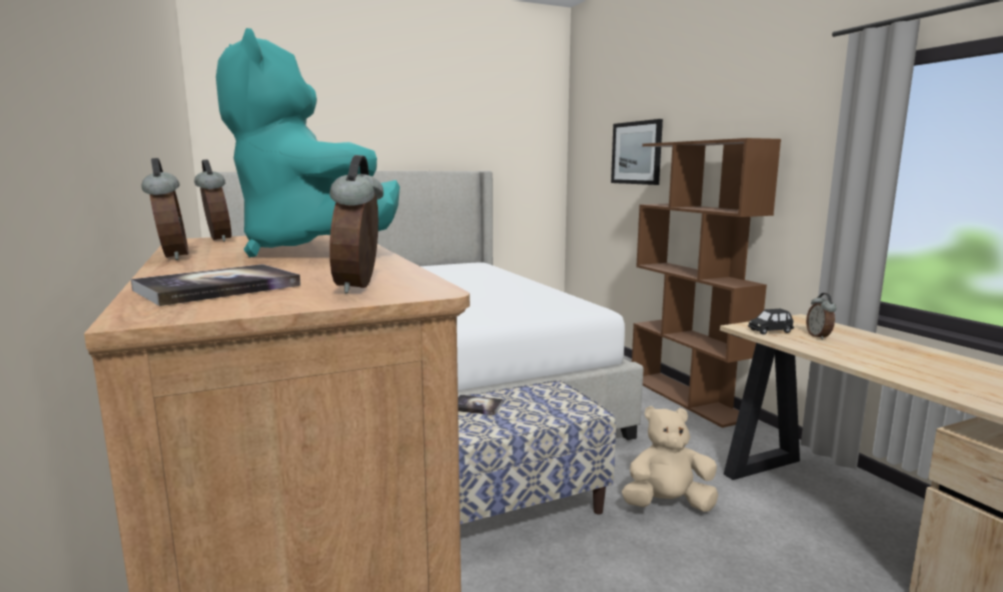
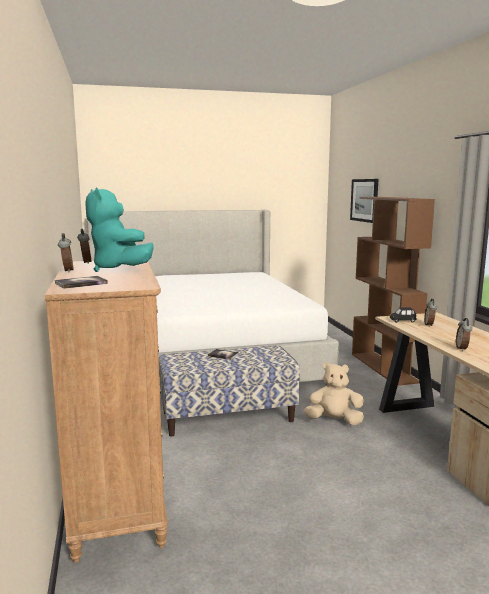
camera: 10 degrees right, 0 degrees up
(361, 287) = (127, 285): alarm clock -> alarm clock (462, 348)

